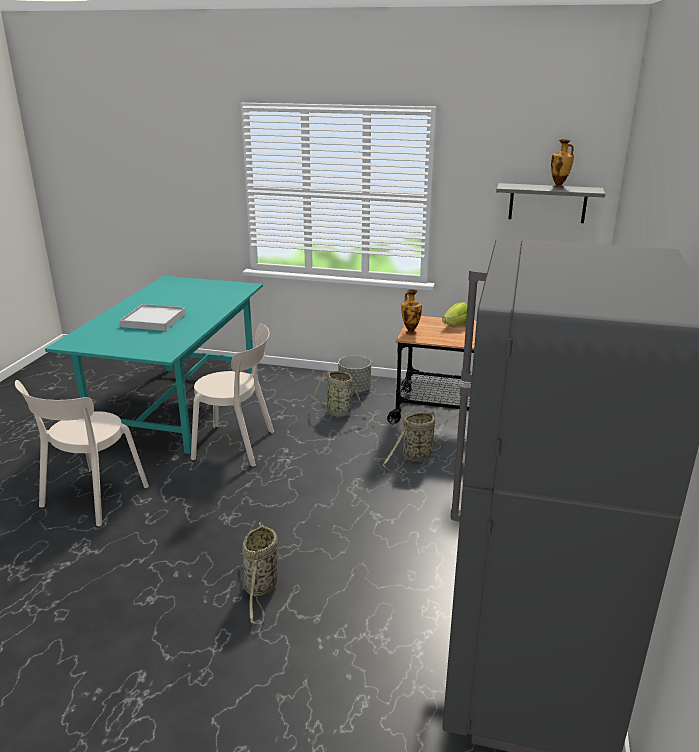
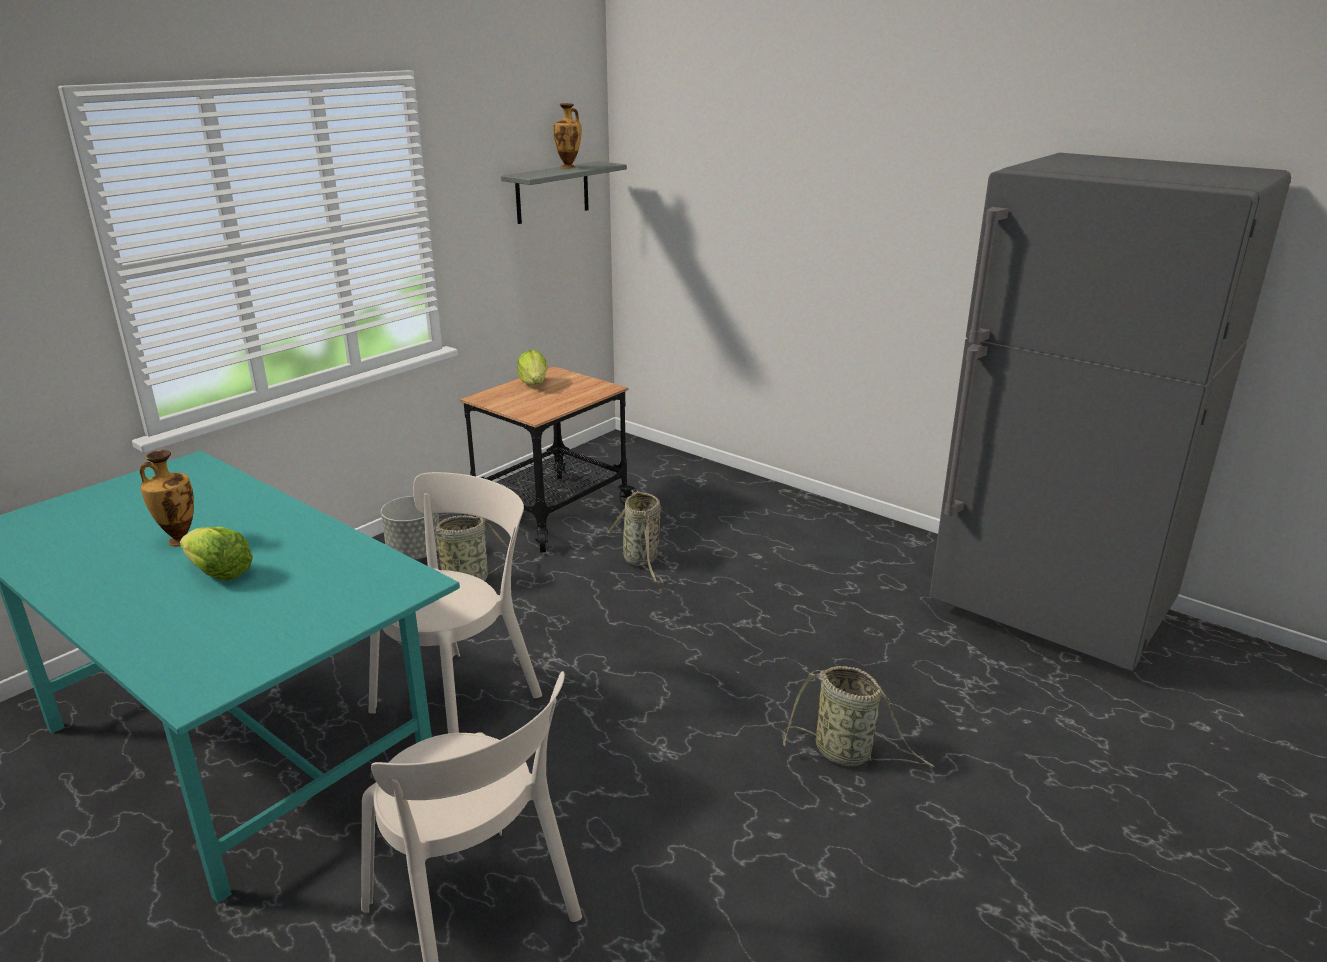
camera: 65 degrees left, 0 degrees up
(153, 320) = (218, 573): white tray -> lettuce
(410, 332) = (521, 411): vase -> vase (179, 540)

